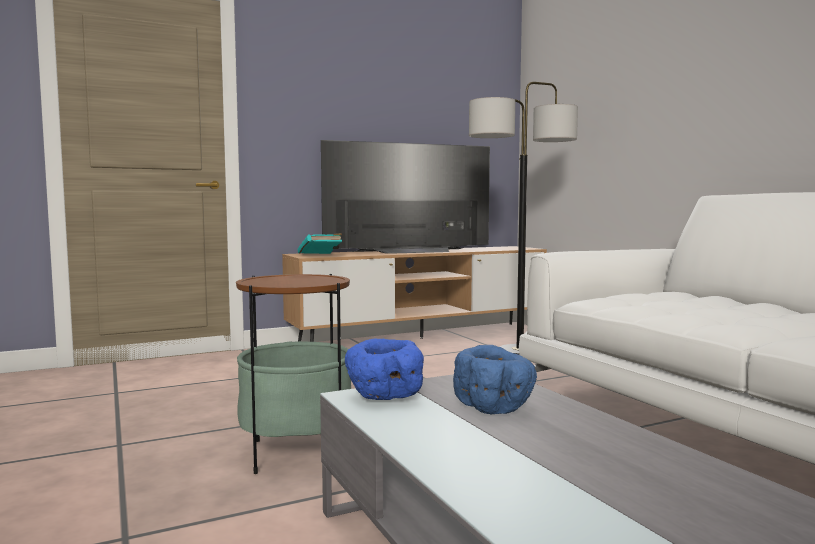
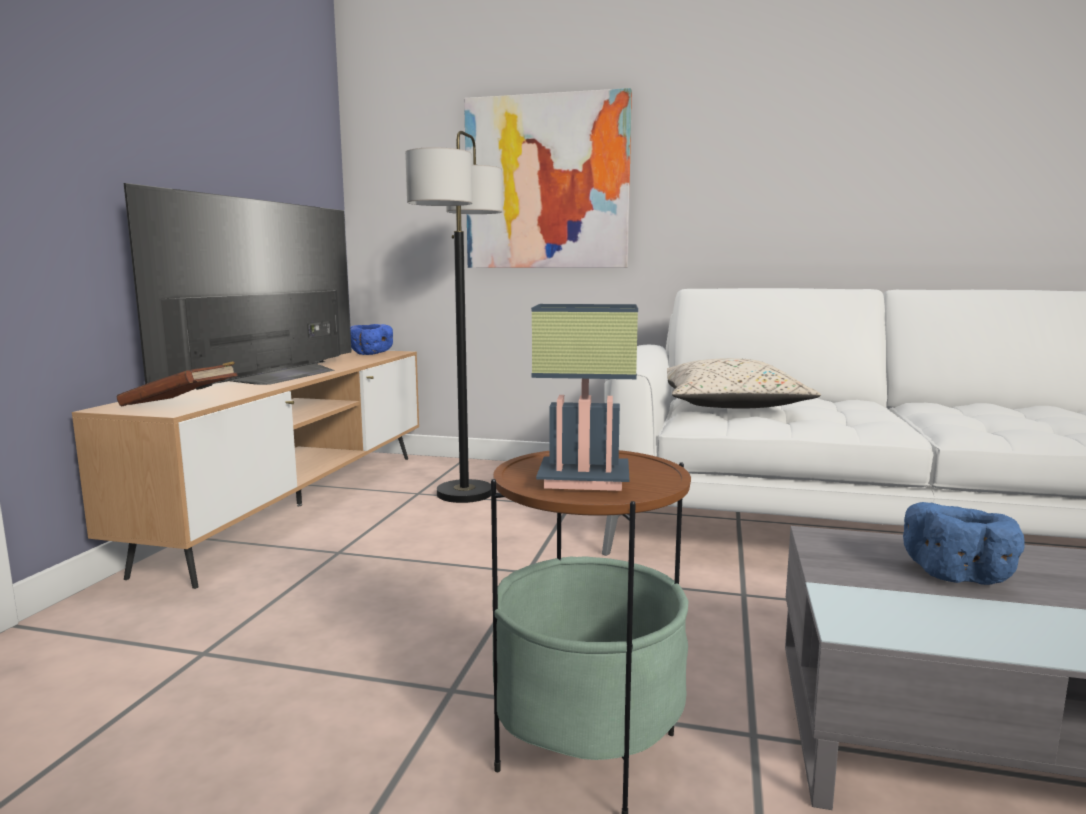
camera: 50 degrees left, 5 degrees up
(280, 280) = (588, 478): none -> table lamp
(320, 255) = (181, 405): turquoise book -> brown book
(385, 396) = (876, 608): blue bowl -> blue bowl (370, 354)
(633, 110) = (546, 183): none -> picture
(658, 299) = (729, 406): none -> beige pillow

